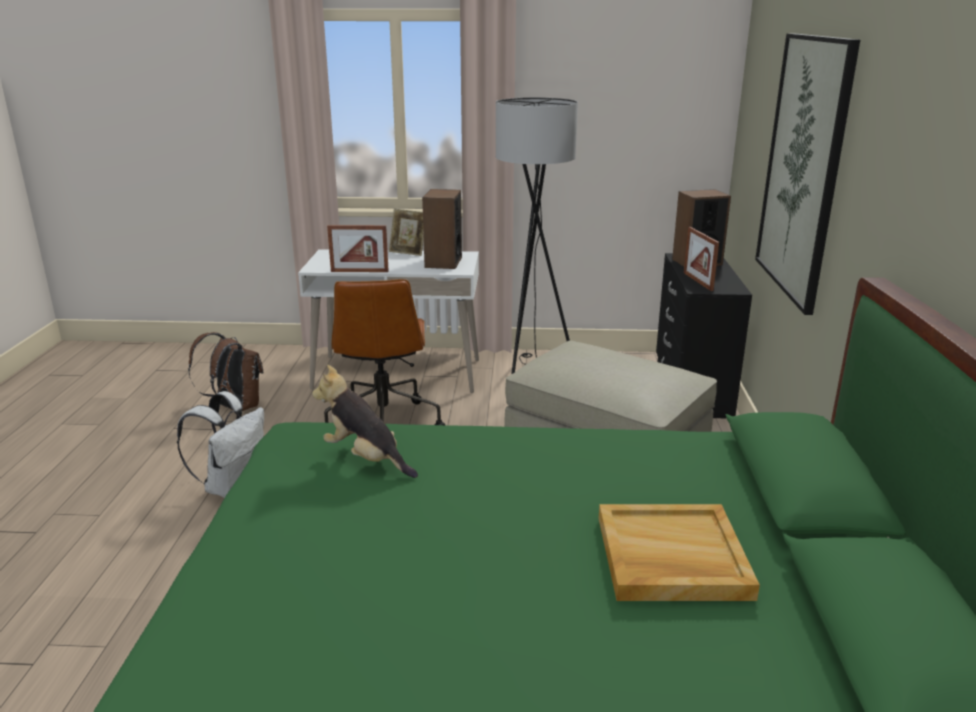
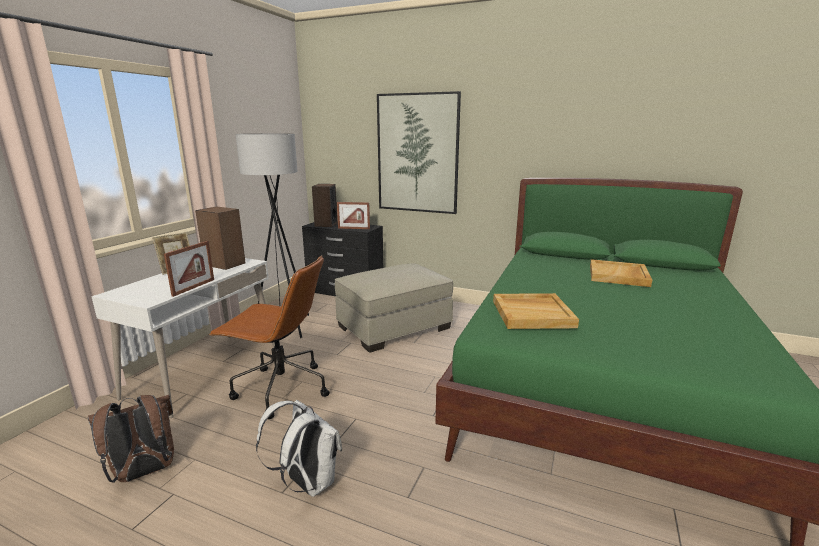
camera: 70 degrees left, 5 degrees down
(366, 458) = (533, 313): plush toy -> beige tray

